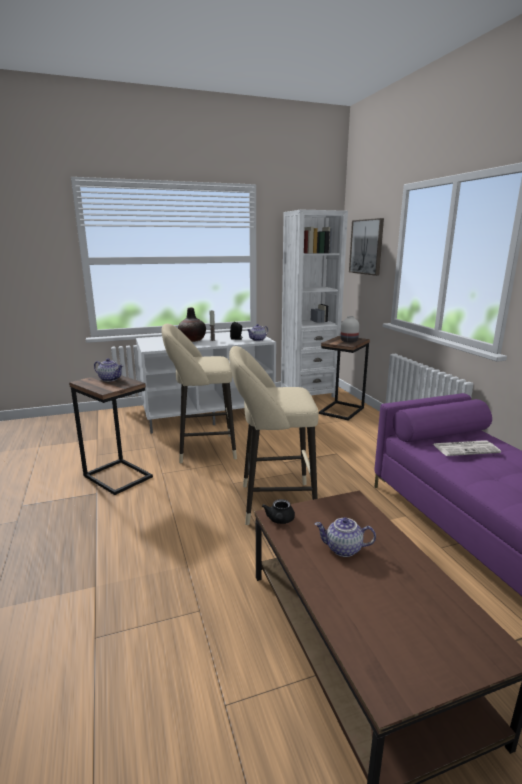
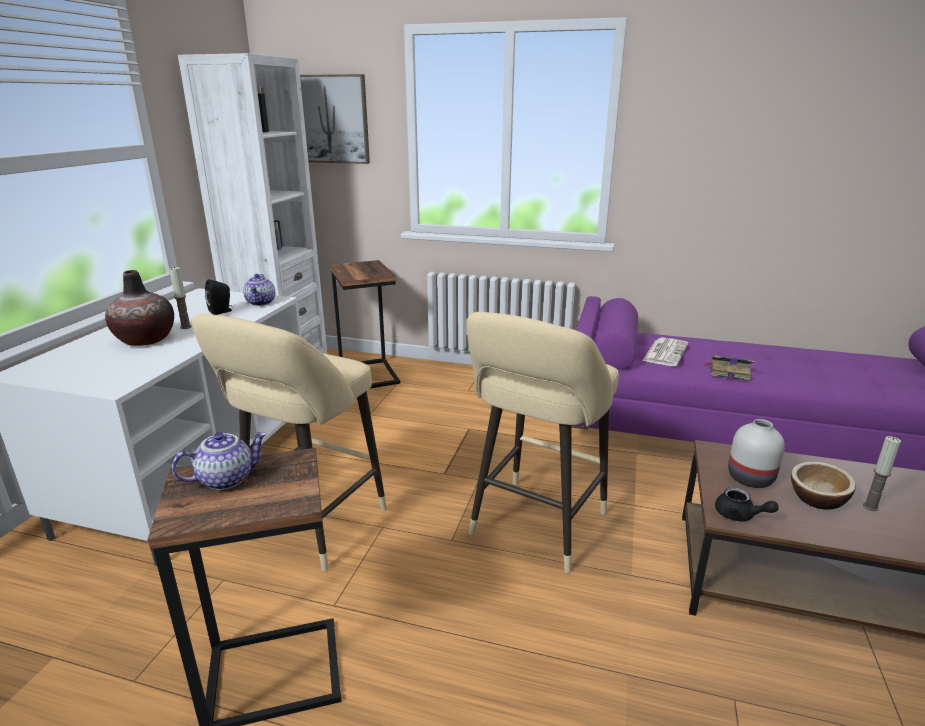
camera: 55 degrees left, 5 degrees up
(343, 549) = (817, 499): teapot -> bowl
(348, 341) = (367, 269): white vase -> white vase (750, 479)
(364, 576) = (870, 507): none -> candle
(482, 477) = (728, 372): none -> book

